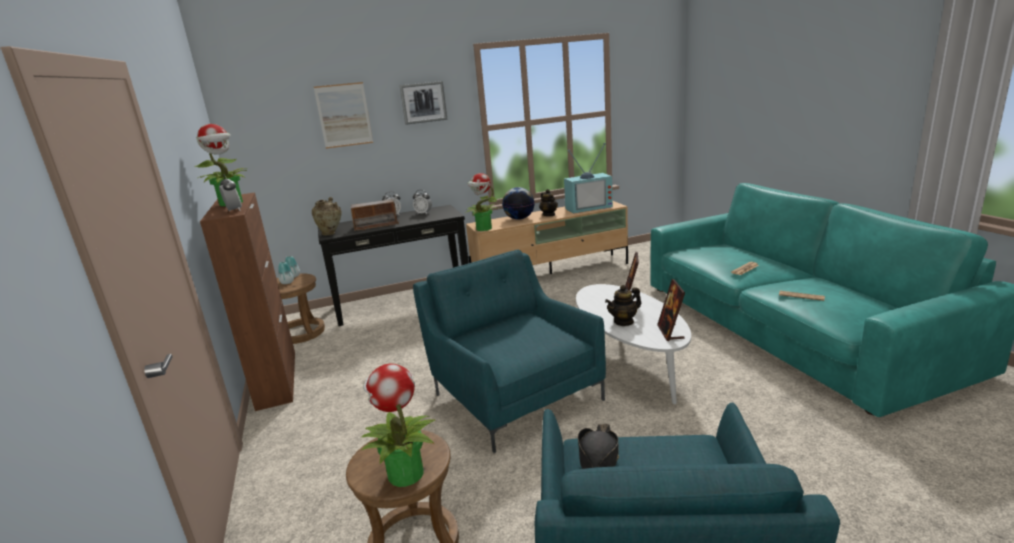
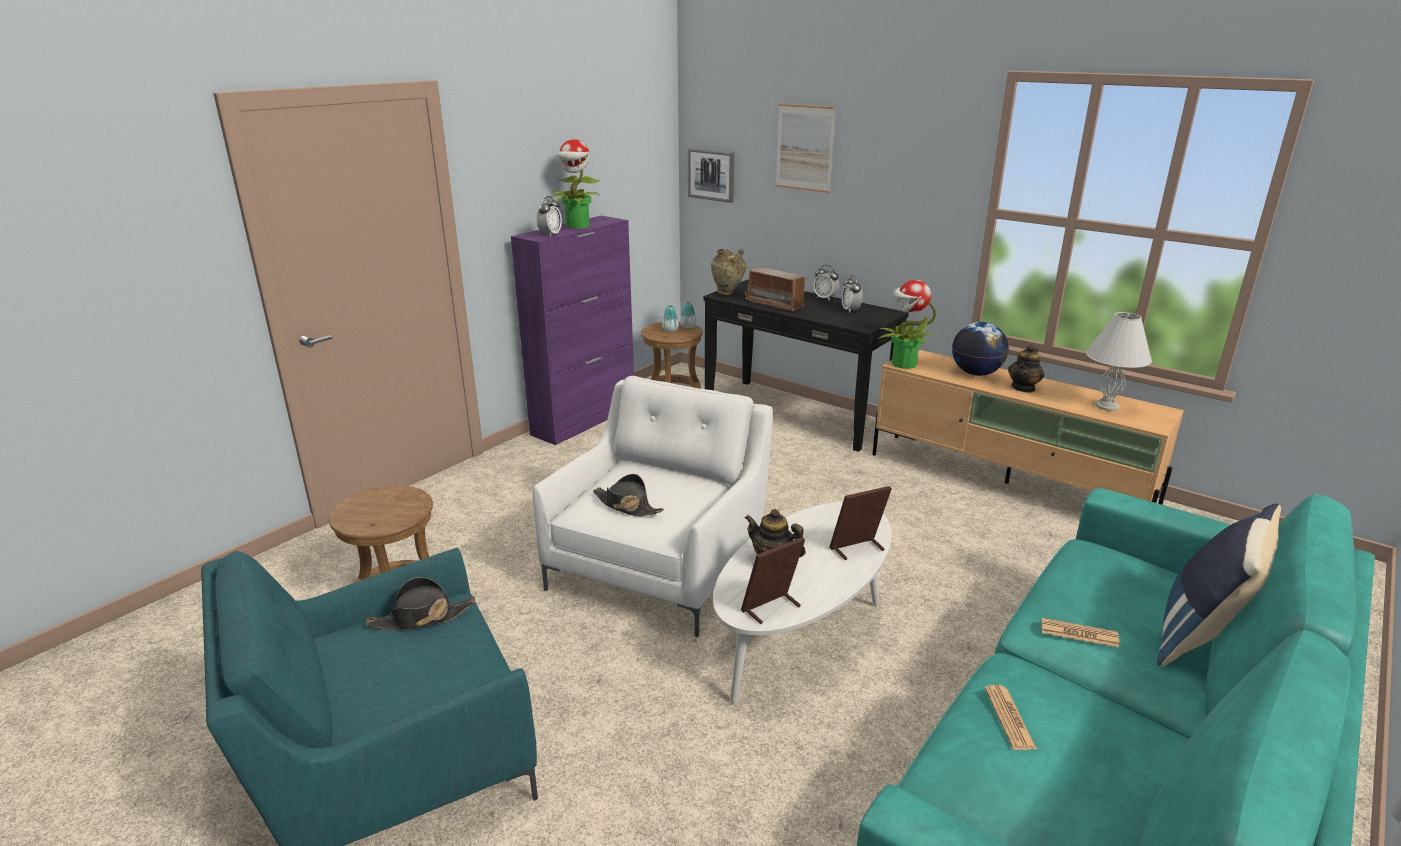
camera: 55 degrees right, 5 degrees up
(277, 379) = (585, 420): brown cabinet -> purple cabinet
(405, 473) = (363, 518): potted plant -> none
(423, 102) = (908, 152): picture -> picture (711, 174)
(514, 394) = (660, 564): turquoise armchair -> white armchair
(521, 348) = (627, 506): none -> black hat
(588, 207) = (1107, 406): television -> white table lamp
(754, 253) = (1202, 637): none -> blue pillow

